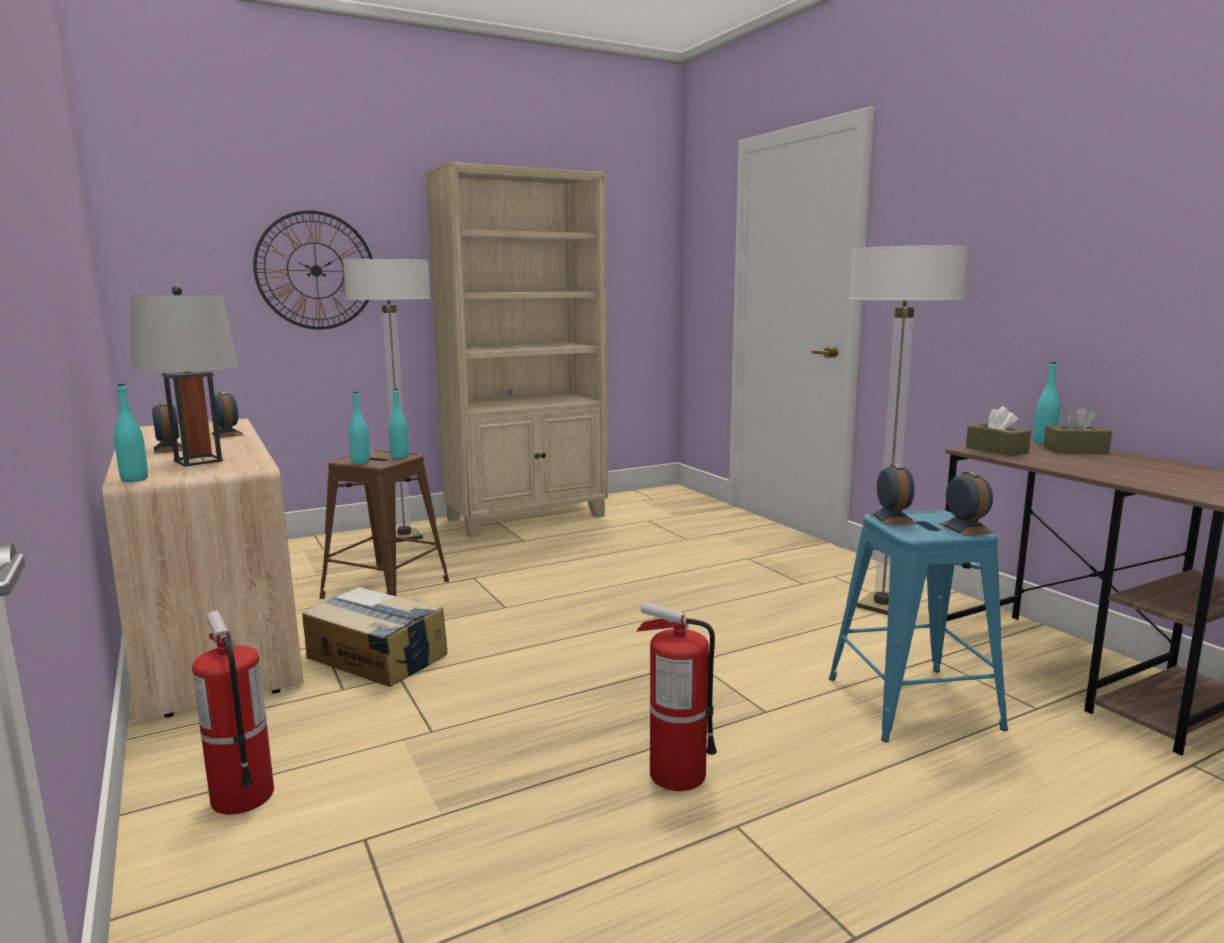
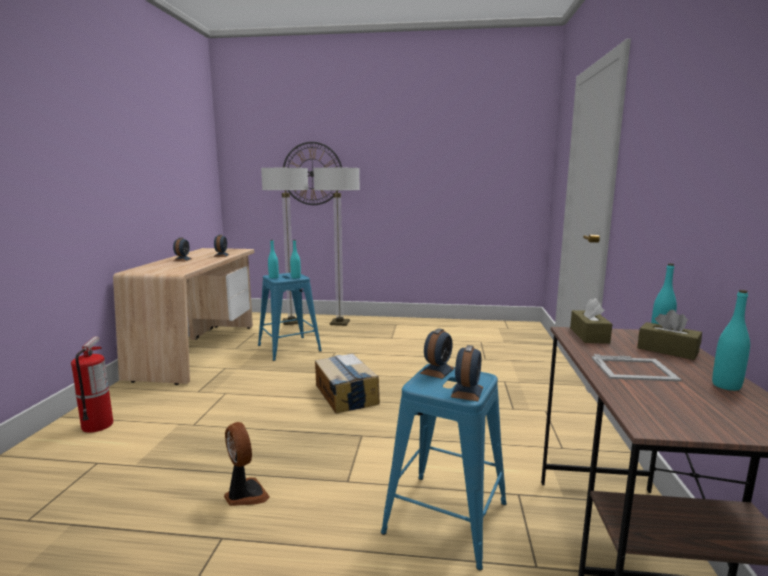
camera: 35 degrees right, 0 degrees up
(134, 479) = (130, 271): turquoise bottle -> turquoise bottle (726, 386)
(198, 461) = (173, 266): grey table lamp -> none
(377, 657) = (233, 380): cardboard box -> cardboard box (345, 394)
(385, 589) = (288, 348): brown stool -> blue stool
(528, 517) = (415, 325): beige bookcase -> none
(676, 774) = (244, 495): fire extinguisher -> fan
(882, 606) = (544, 443): floor lamp -> floor lamp (291, 322)
(1099, 467) = (635, 369): none -> picture frame

